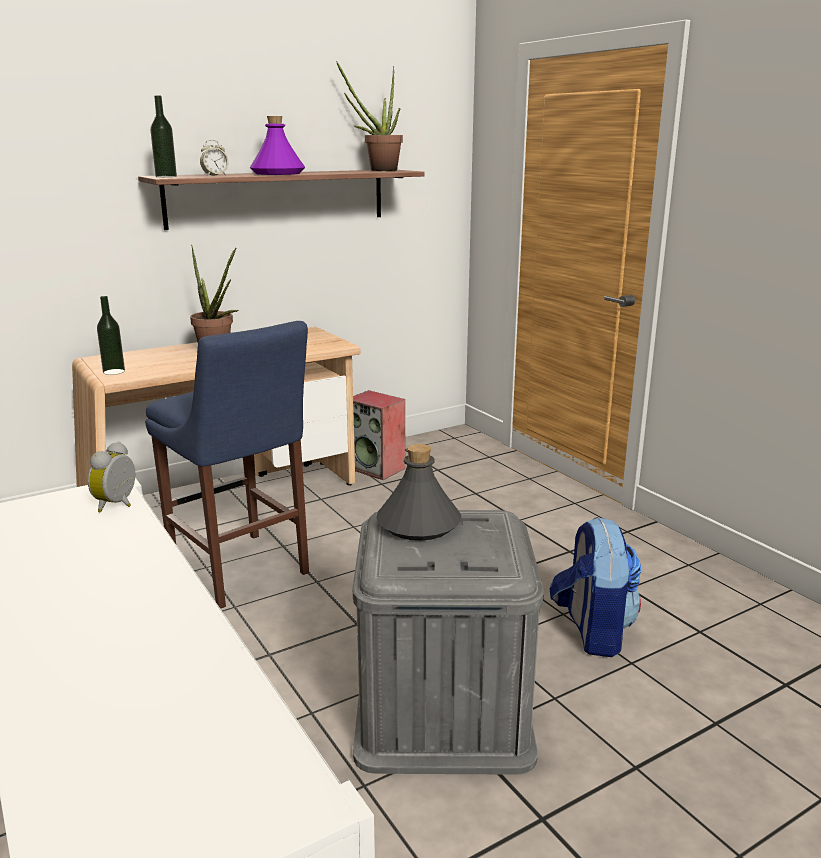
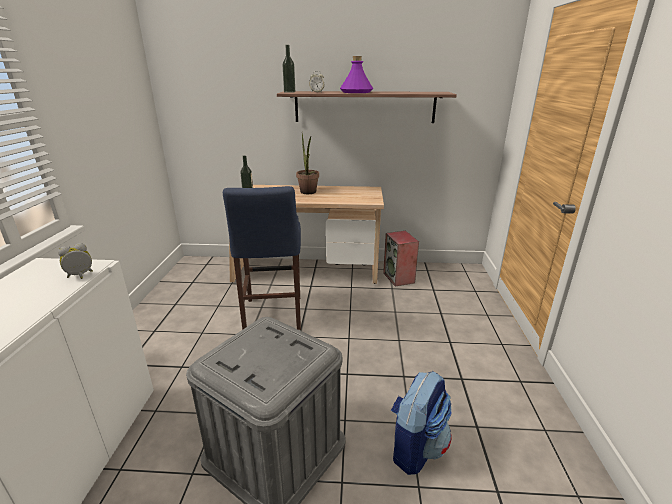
camera: 35 degrees right, 5 degrees up
(378, 170) = (430, 92): potted plant -> none
(418, 524) = (268, 335): grey bottle -> none

